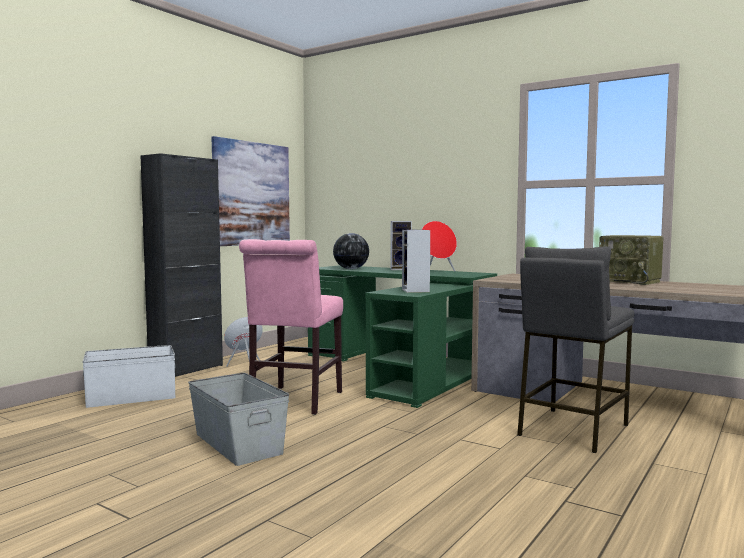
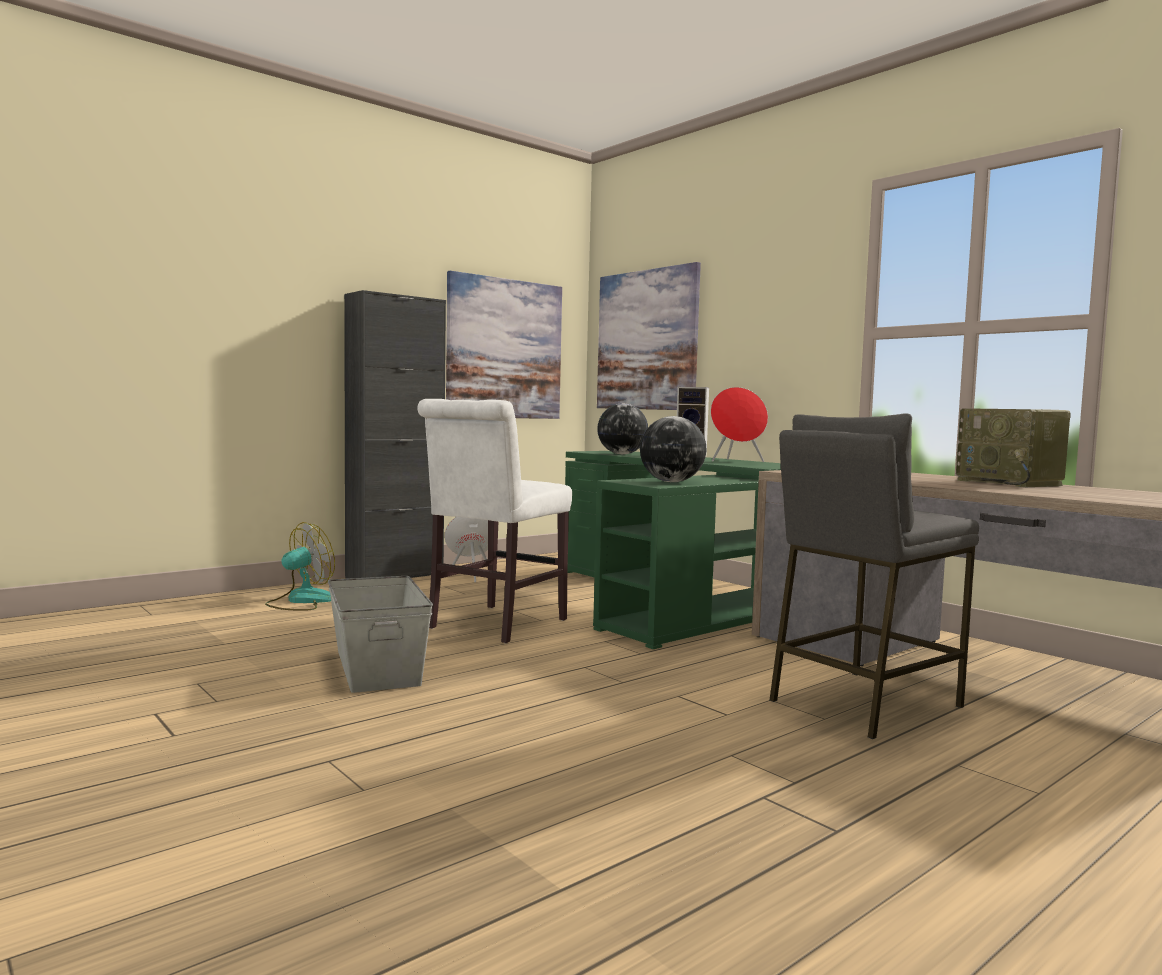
camera: 15 degrees right, 0 degrees up
(131, 397) = (301, 601): white storage box -> fan
(294, 402) = (493, 625): pink chair -> white chair
(354, 186) = (647, 340): none -> picture
(416, 291) = (672, 482): speaker -> globe

